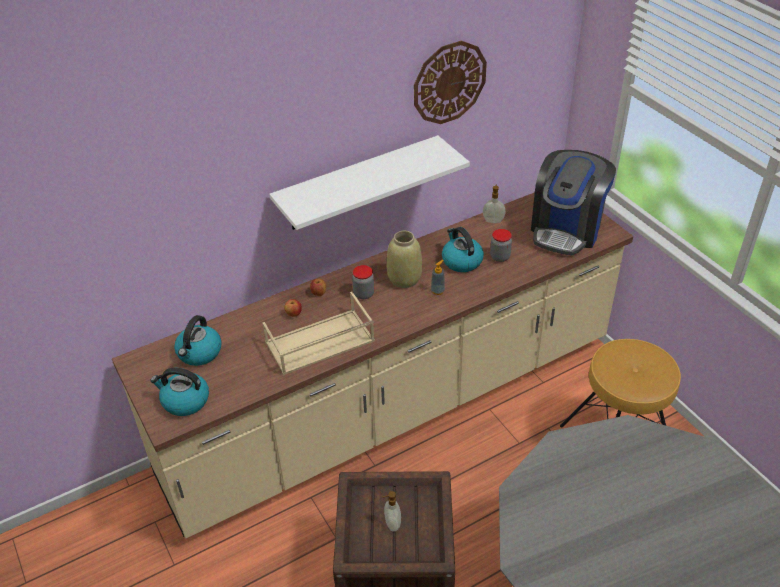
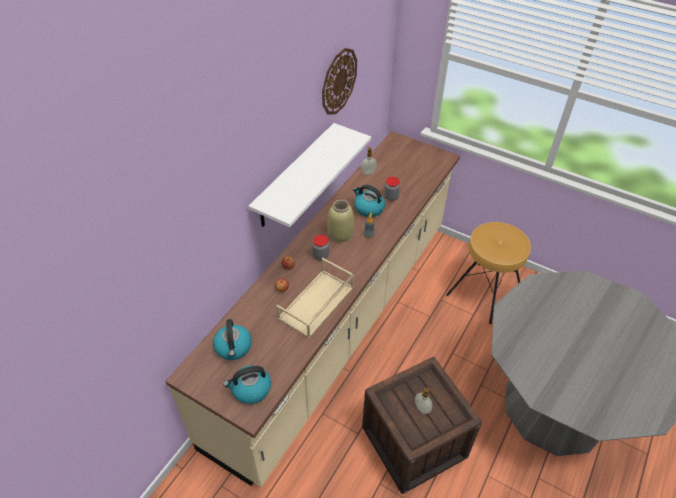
camera: 30 degrees left, 5 degrees up
(567, 229) = (418, 163): coffee machine -> none

